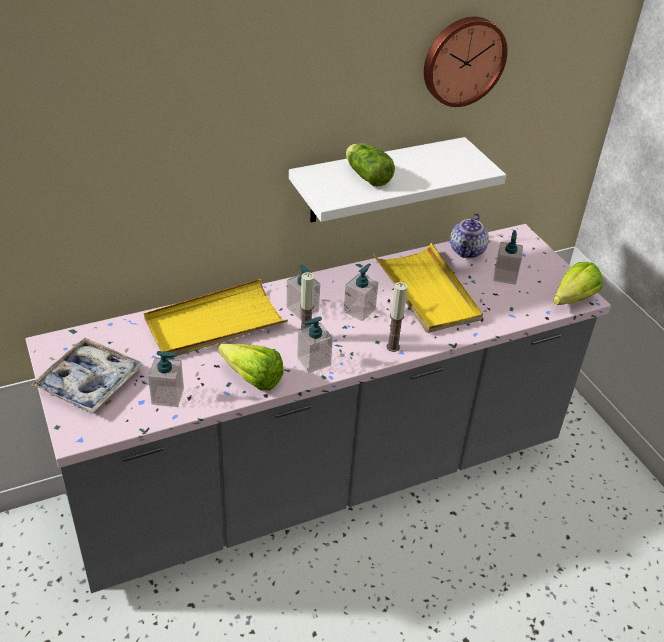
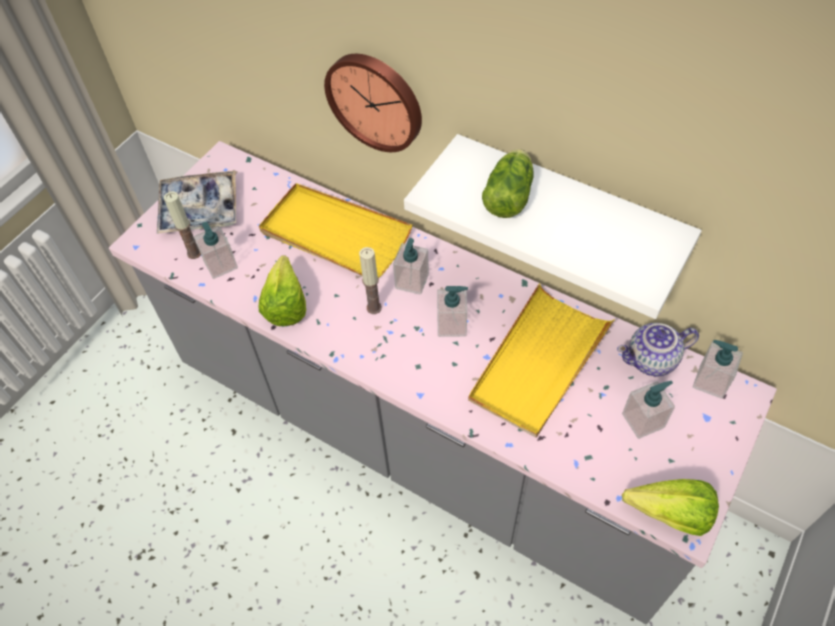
camera: 60 degrees right, 15 degrees up
(313, 361) = (345, 334): soap dispenser -> soap dispenser (710, 381)
(393, 347) = (421, 383): candle -> candle (194, 253)
(462, 60) = (711, 130): wall clock -> wall clock (376, 100)

